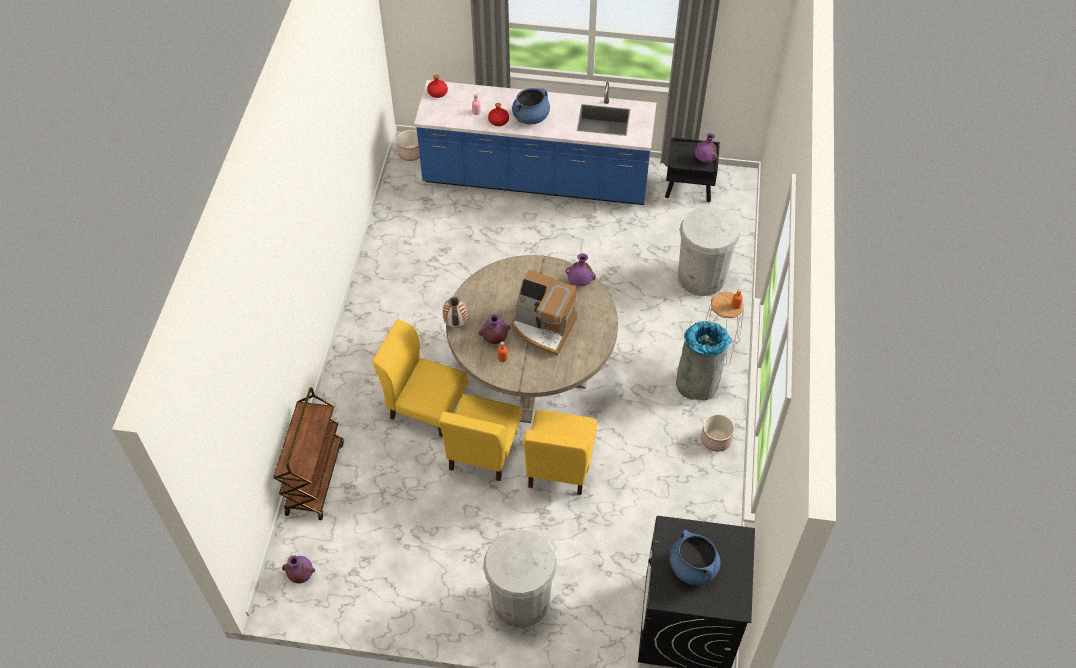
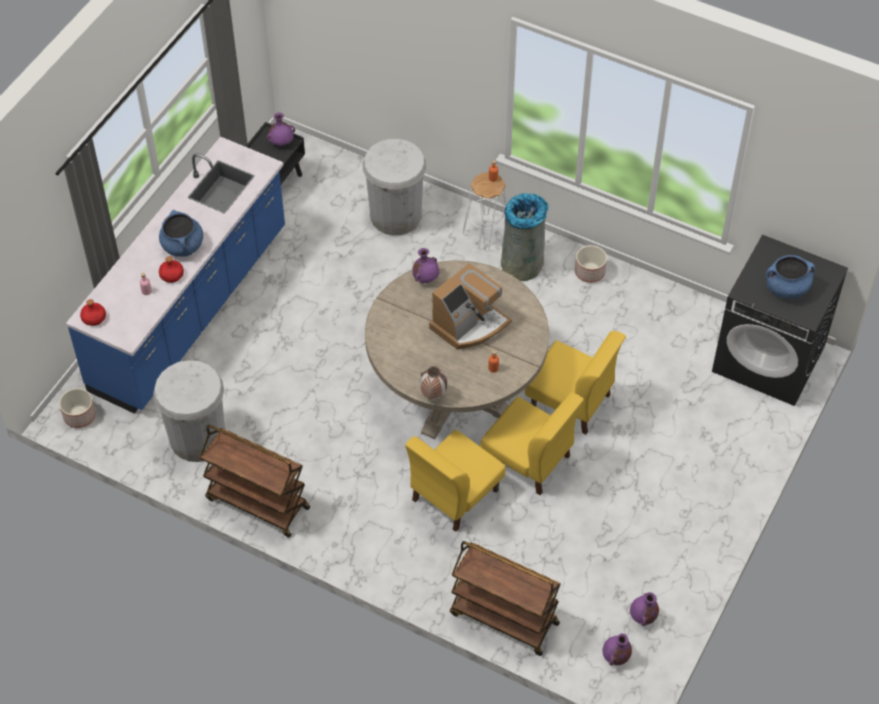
camera: 70 degrees left, 0 degrees up
(371, 280) = (257, 503): none -> brown cart
(494, 338) = (466, 368): purple vase -> purple vase (643, 617)
(521, 600) = (706, 476): white trash can -> white trash can (197, 438)

